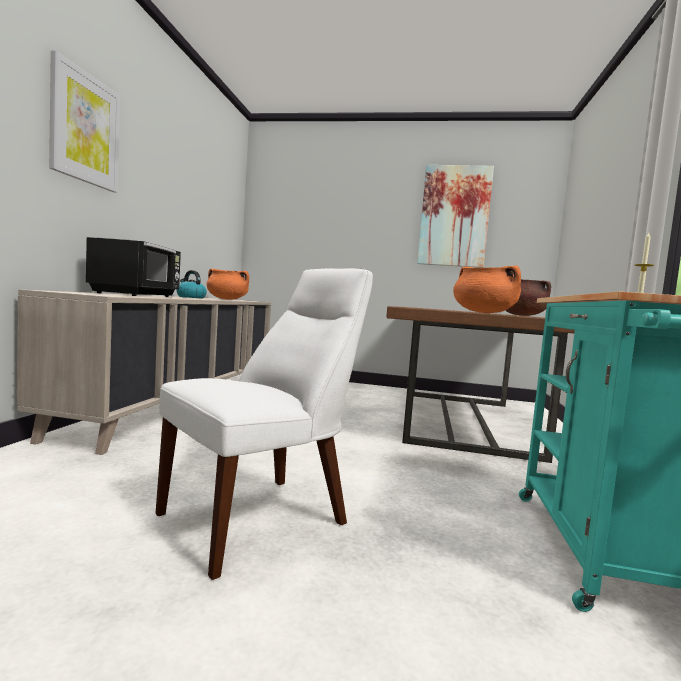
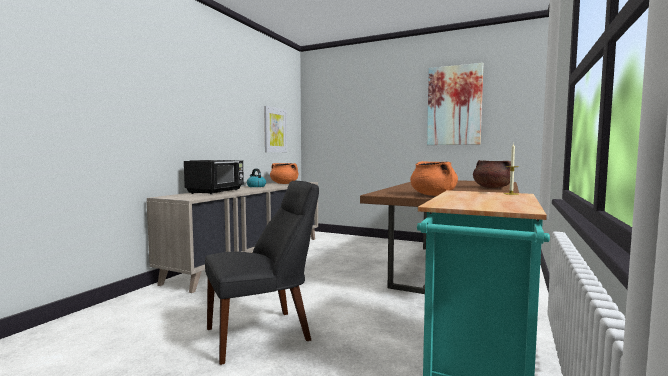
camera: 15 degrees right, 0 degrees up
(85, 128) = (180, 95): picture -> picture (275, 130)
(261, 517) = (263, 334): white chair -> black chair

